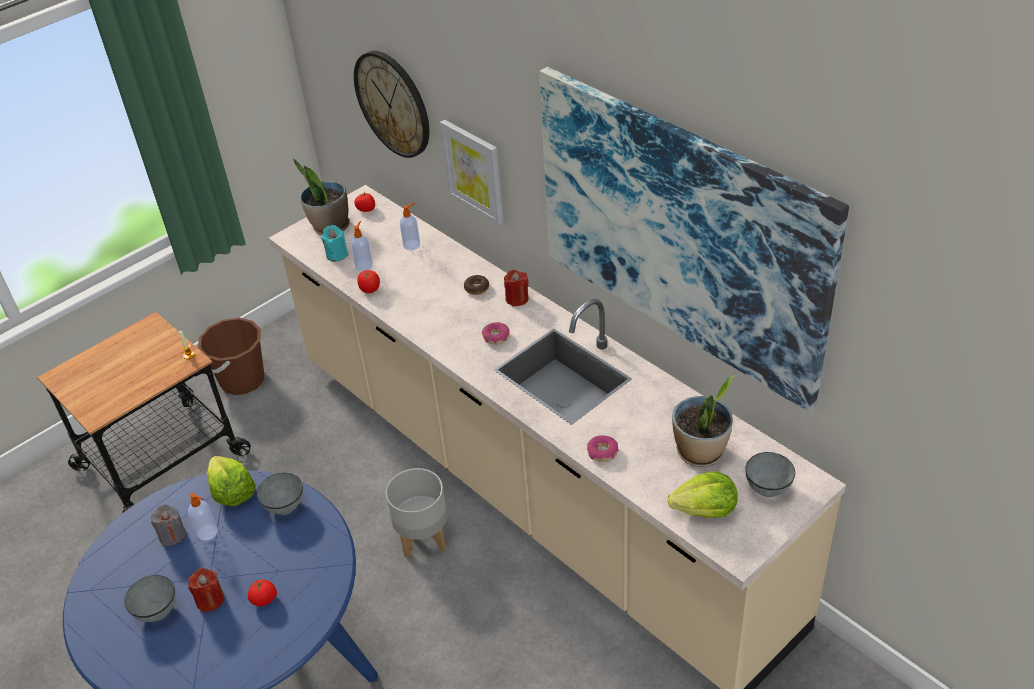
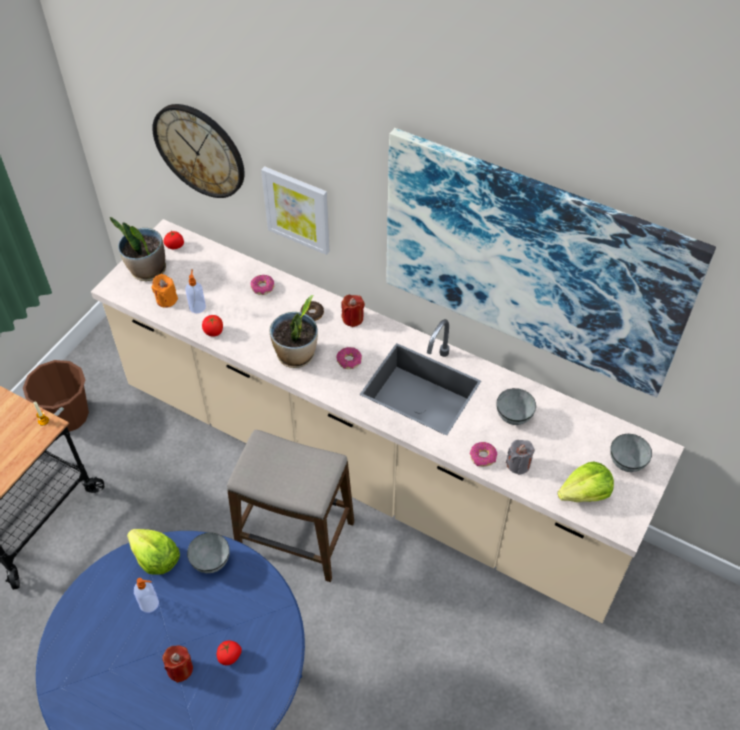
camera: 20 degrees left, 10 degrees up
(157, 611) = (135, 692): grey bowl -> grey bowl (513, 416)
(172, 535) = (117, 614): grey candle -> grey candle (518, 464)
(337, 255) = (166, 299): turquoise candle -> orange candle
(412, 245) = (234, 277): soap dispenser -> none
(424, 538) = (295, 536): grey planter -> stool
(436, 258) = (262, 288): none -> donut
(700, 452) = (562, 440): potted plant -> potted plant (296, 355)

